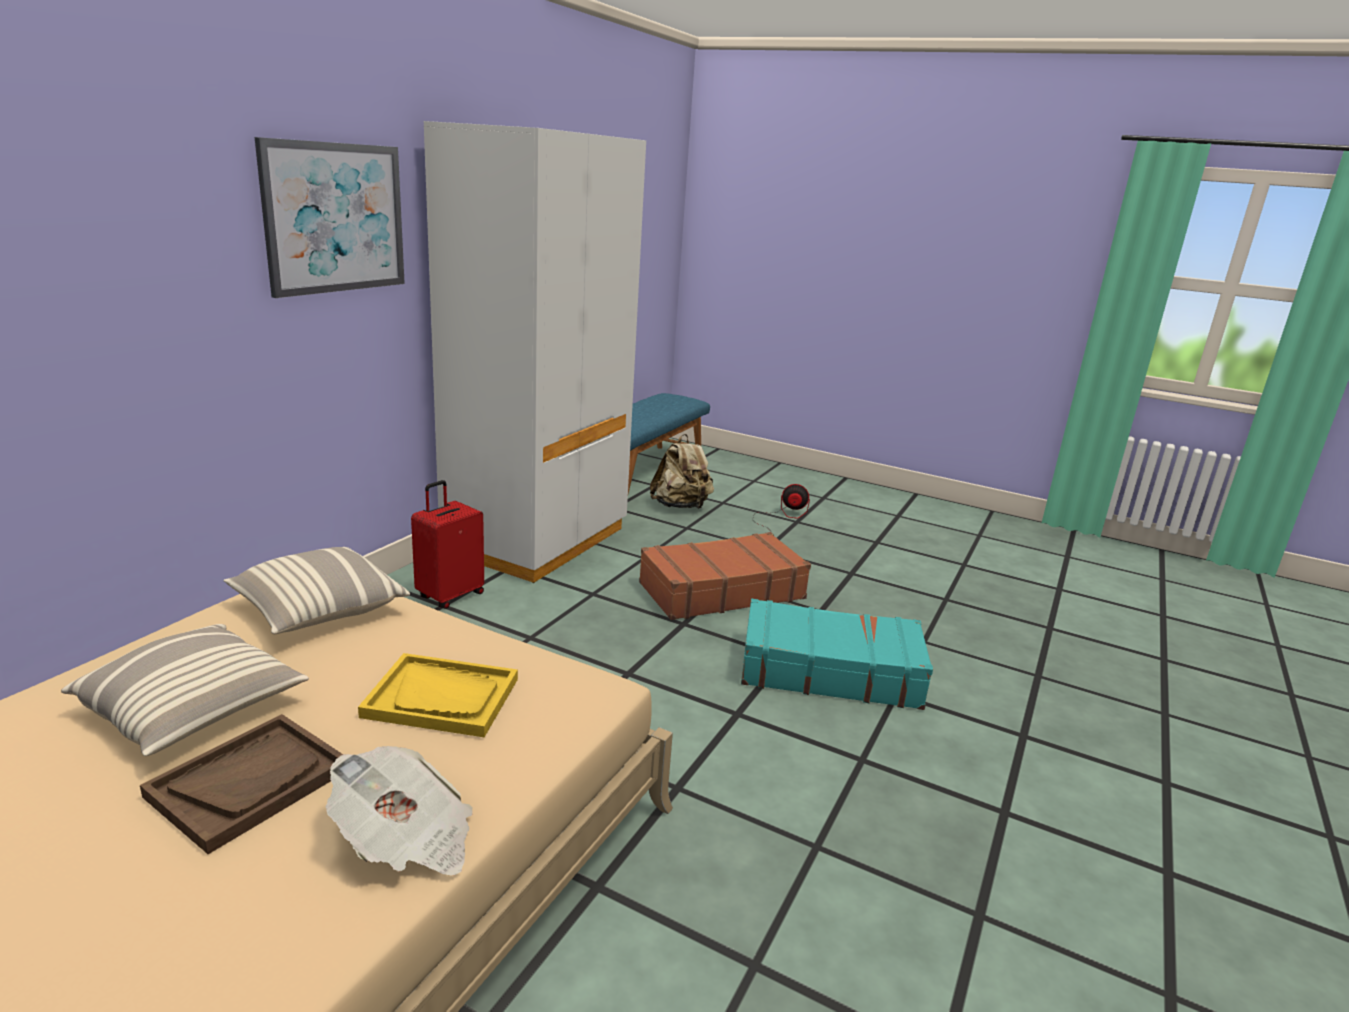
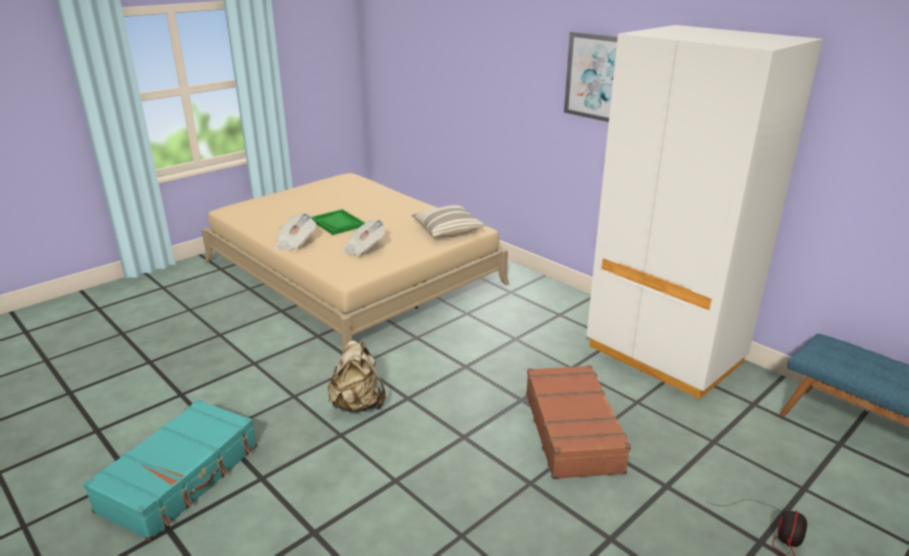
camera: 110 degrees right, 5 degrees up
(194, 710) = (386, 217): pillow -> none
(249, 782) = (338, 223): brown tray -> green tray
(442, 698) = (364, 249): yellow tray -> newspaper
(449, 595) = (573, 317): red suitcase -> none
(681, 506) = (776, 450): beige backpack -> beige backpack (358, 404)
(829, 670) = (437, 454): turquoise suitcase -> turquoise suitcase (181, 478)

